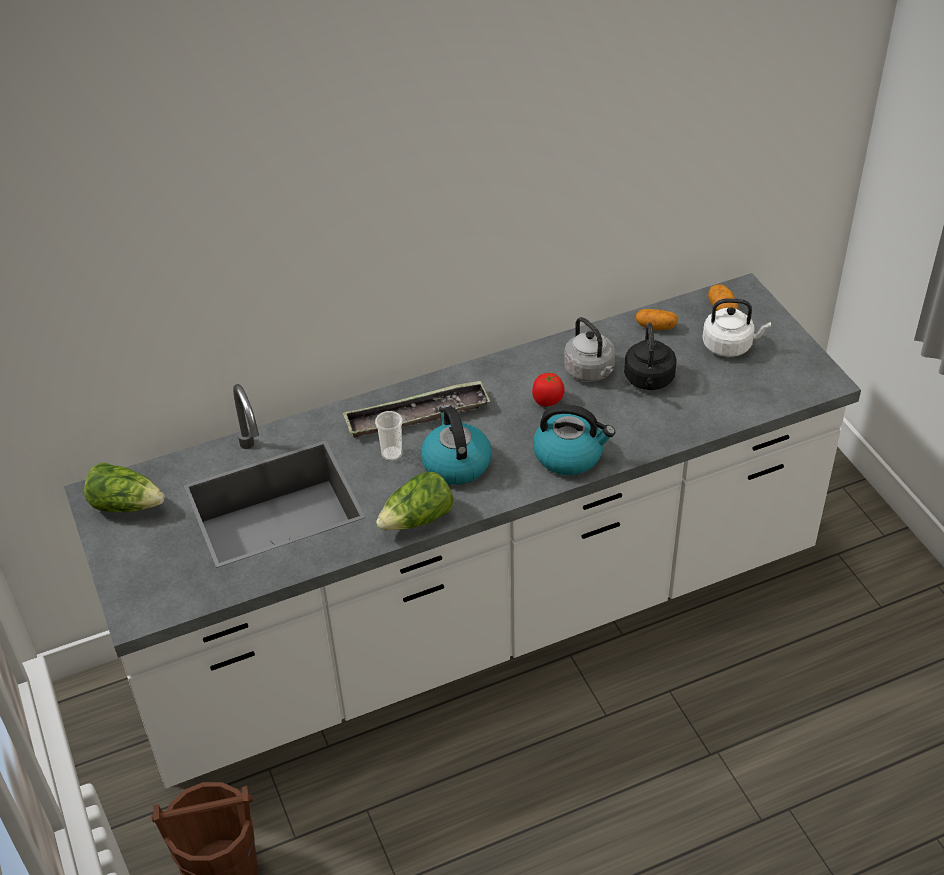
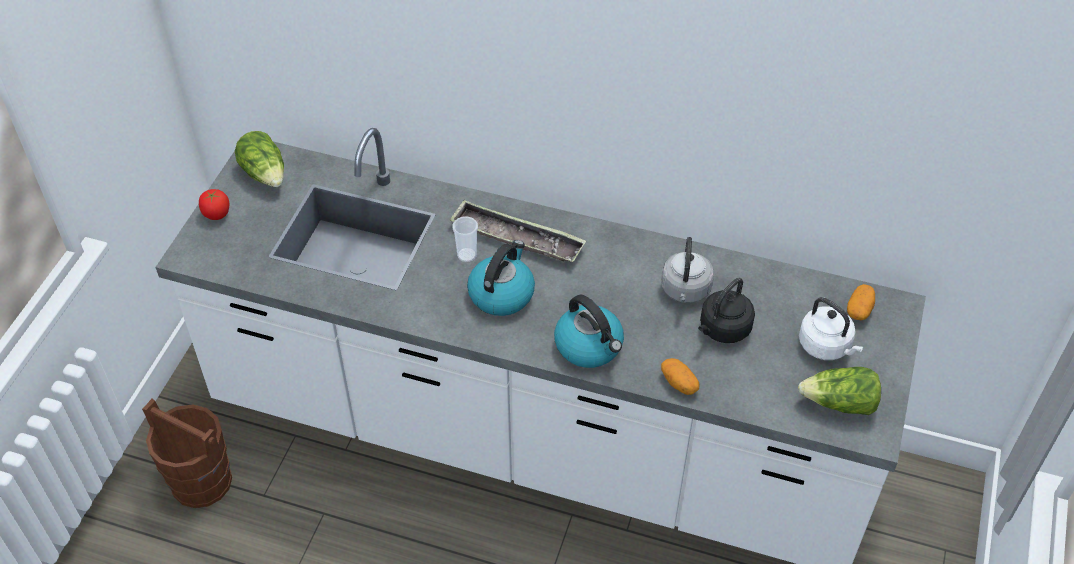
camera: 40 degrees right, 5 degrees up
(417, 520) = (427, 317): lettuce -> lettuce (839, 403)
(547, 401) = (624, 291): tomato -> tomato (216, 214)
(656, 327) = (783, 289): potato -> potato (679, 383)

